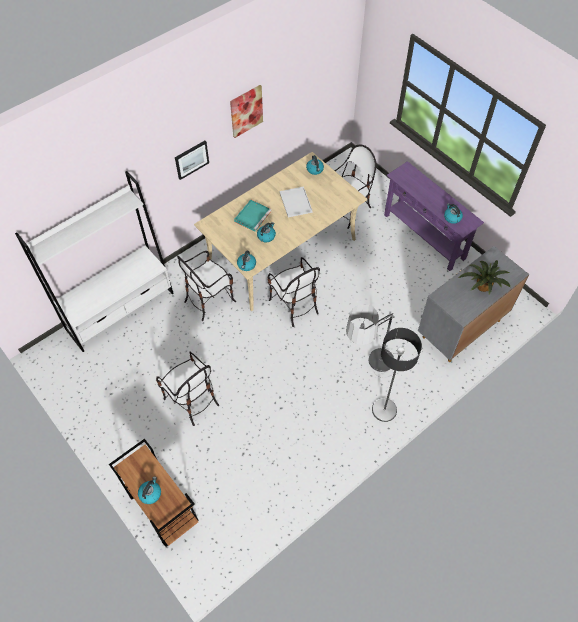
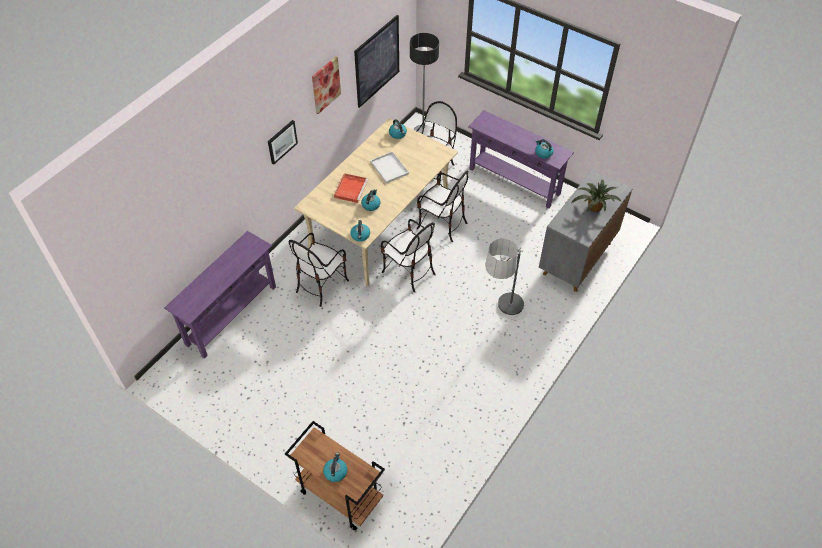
camera: 15 degrees left, 5 degrees down
(120, 310) = (231, 315): white bookcase -> purple console table
(191, 400) = (335, 385): chair -> chair (441, 224)
(252, 216) = (351, 188): turquoise tray -> red tray
(309, 94) = (377, 61): none -> picture
(384, 410) = (528, 350): floor lamp -> floor lamp (423, 133)

